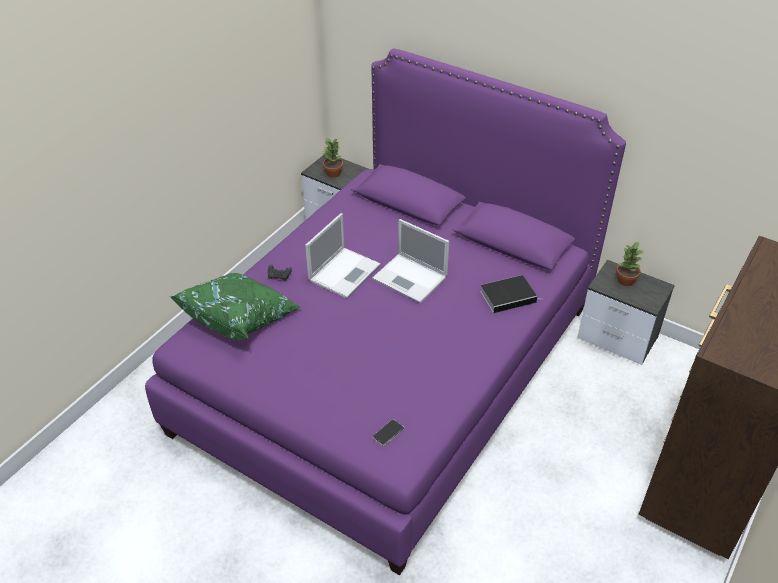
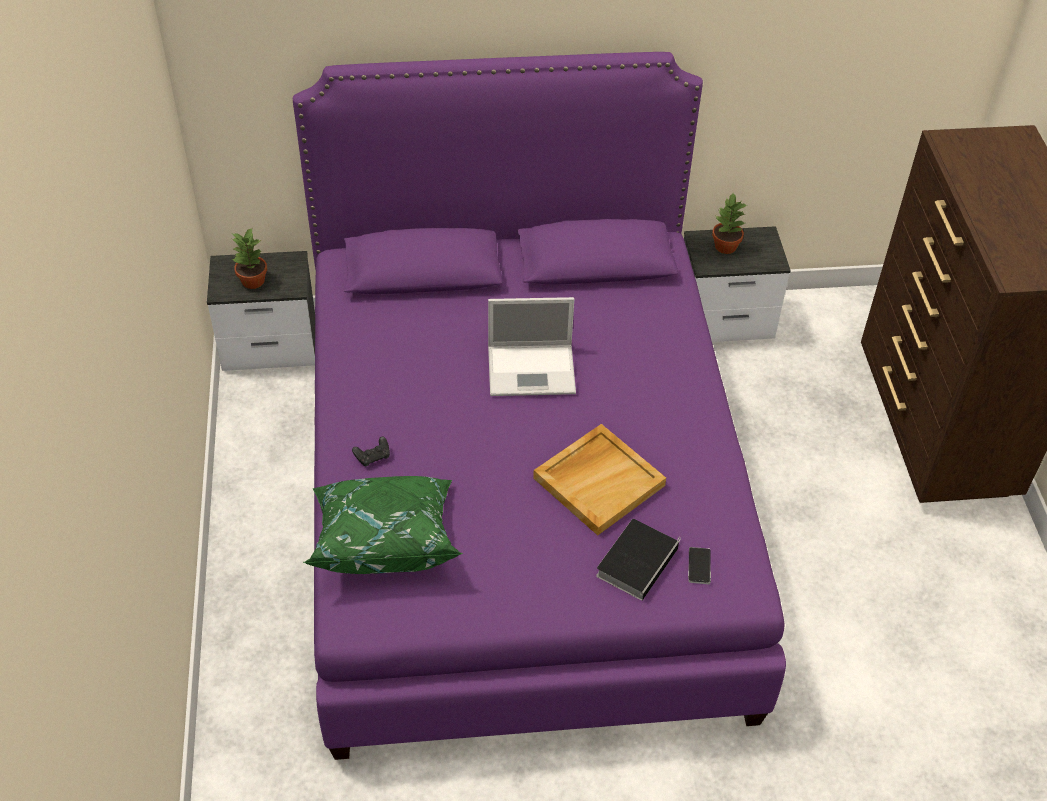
camera: 40 degrees left, 5 degrees up
(345, 272) = (448, 405): laptop -> none
(382, 354) = (599, 481): none -> beige tray
(509, 296) = (658, 331): book -> book (637, 560)

